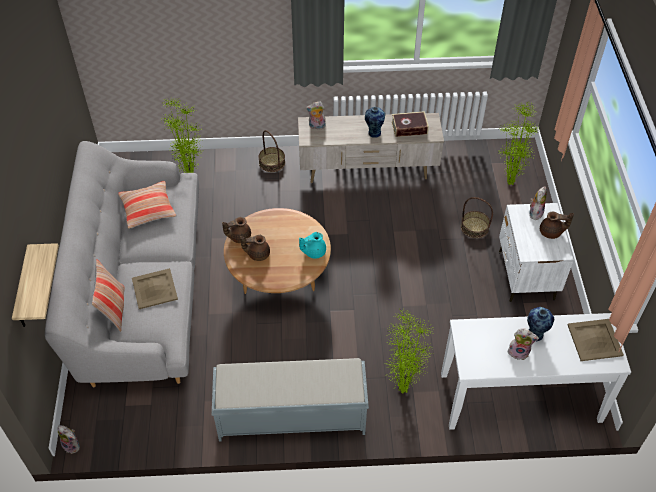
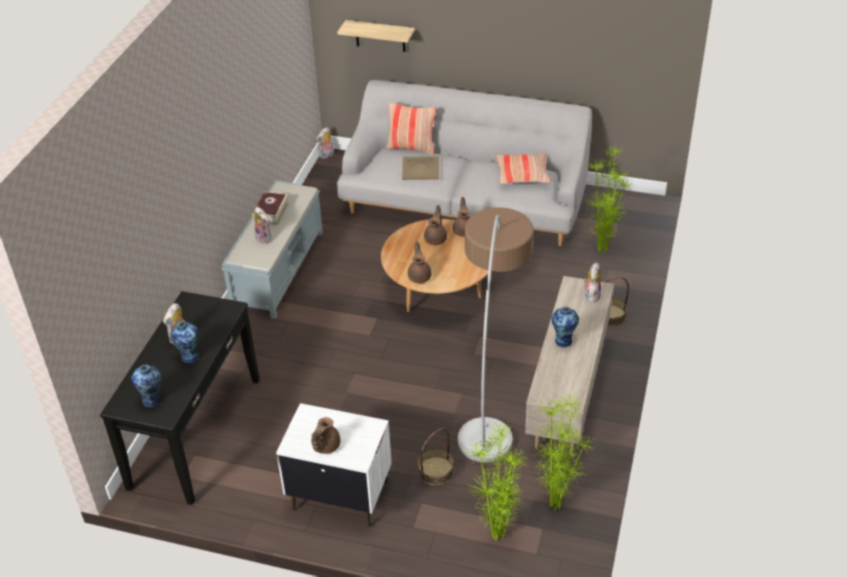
camera: 110 degrees right, 10 degrees down
(313, 252) = (420, 276): turquoise teapot -> brown teapot
(378, 215) = (491, 386): none -> floor lamp
(401, 389) = (260, 346): potted plant -> potted plant (556, 504)
(409, 128) = (562, 375): book -> book (271, 213)
(520, 398) = (195, 432): white console table -> black console table
(535, 212) = (363, 442): plush toy -> plush toy (265, 238)
(595, 339) = (152, 400): beige tray -> vase

